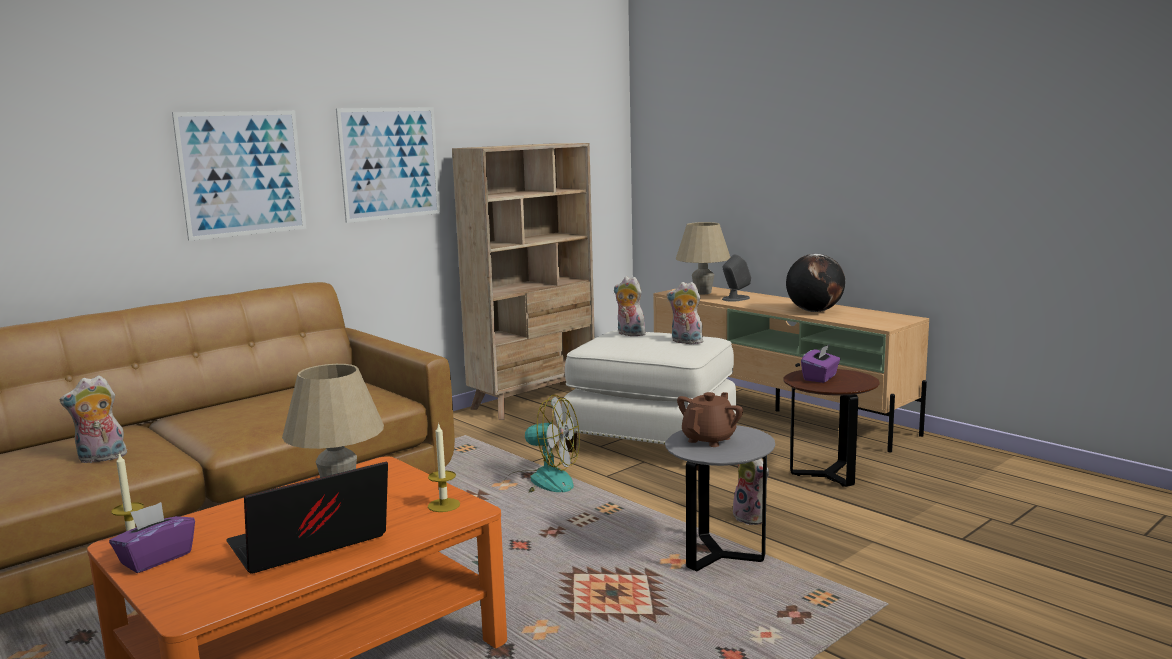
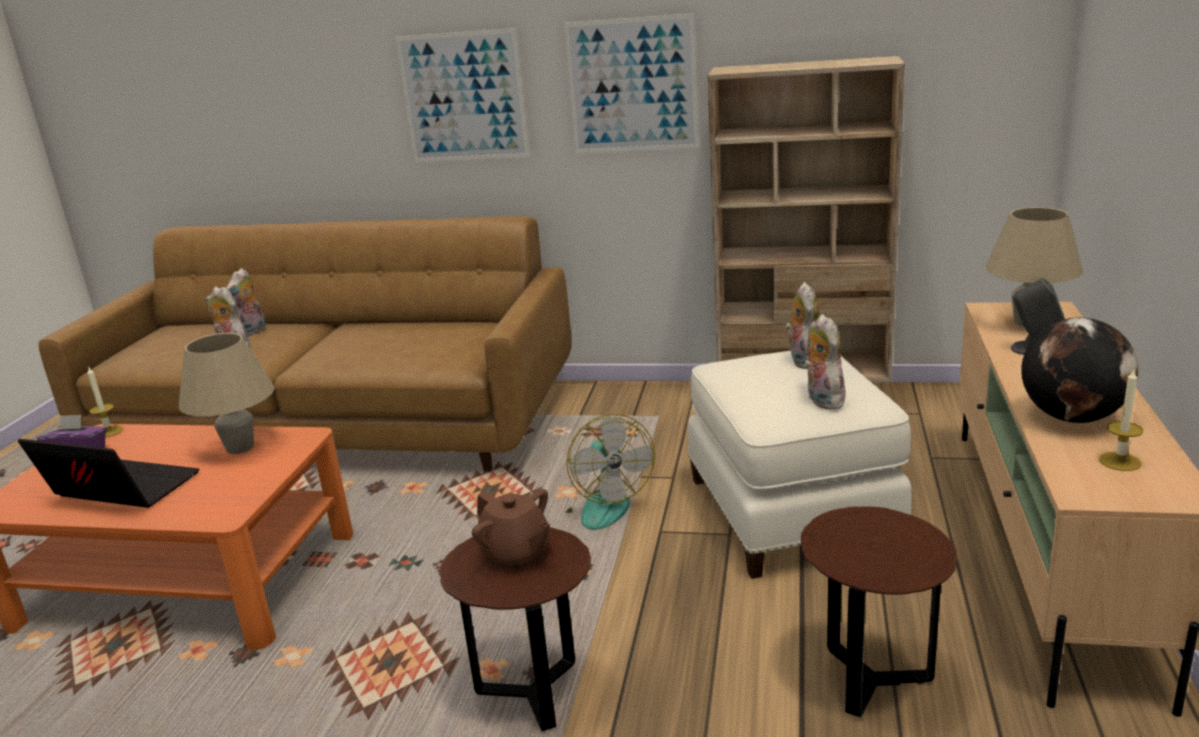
camera: 55 degrees right, 10 degrees up
(444, 505) = (230, 501): candle -> candle (1119, 461)
(709, 439) = (516, 553): brown teapot -> brown teapot turned 45 degrees clockwise
(719, 556) = (532, 694): grey side table -> brown side table
(752, 518) = (660, 674): plush toy -> plush toy (252, 332)
(820, 378) = (871, 535): purple tissue box -> none

